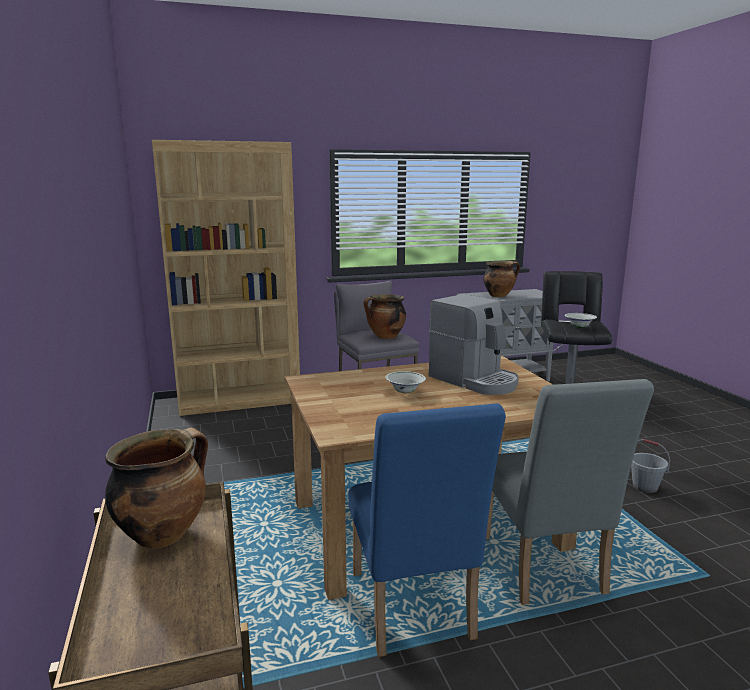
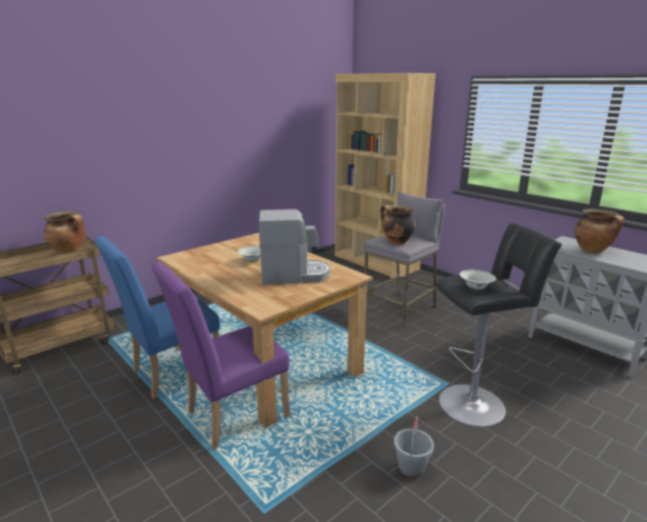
camera: 65 degrees right, 5 degrees up
(475, 380) = (294, 275): coffee machine -> coffee machine turned 120 degrees counterclockwise
(544, 572) = (230, 417): grey chair -> purple chair

